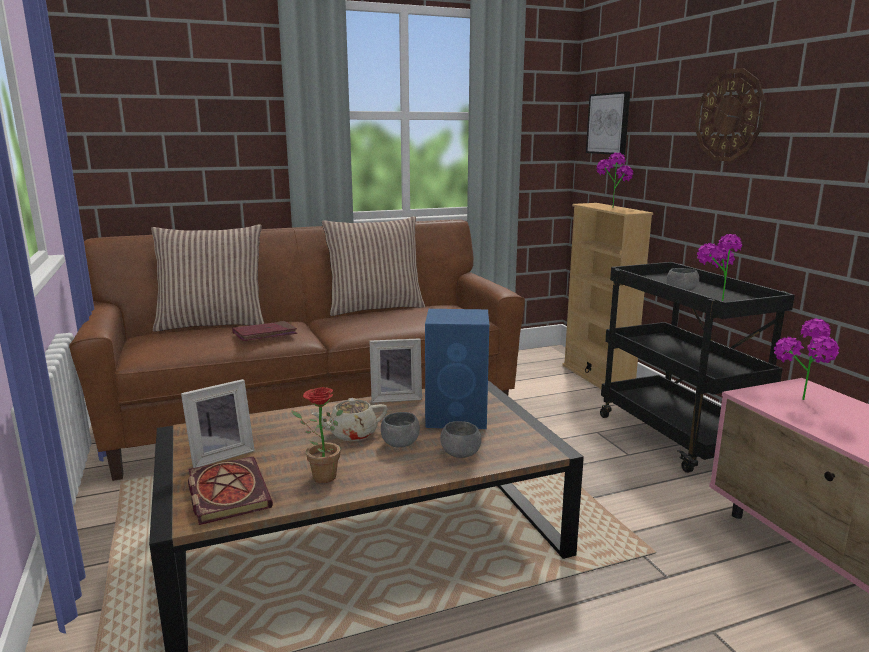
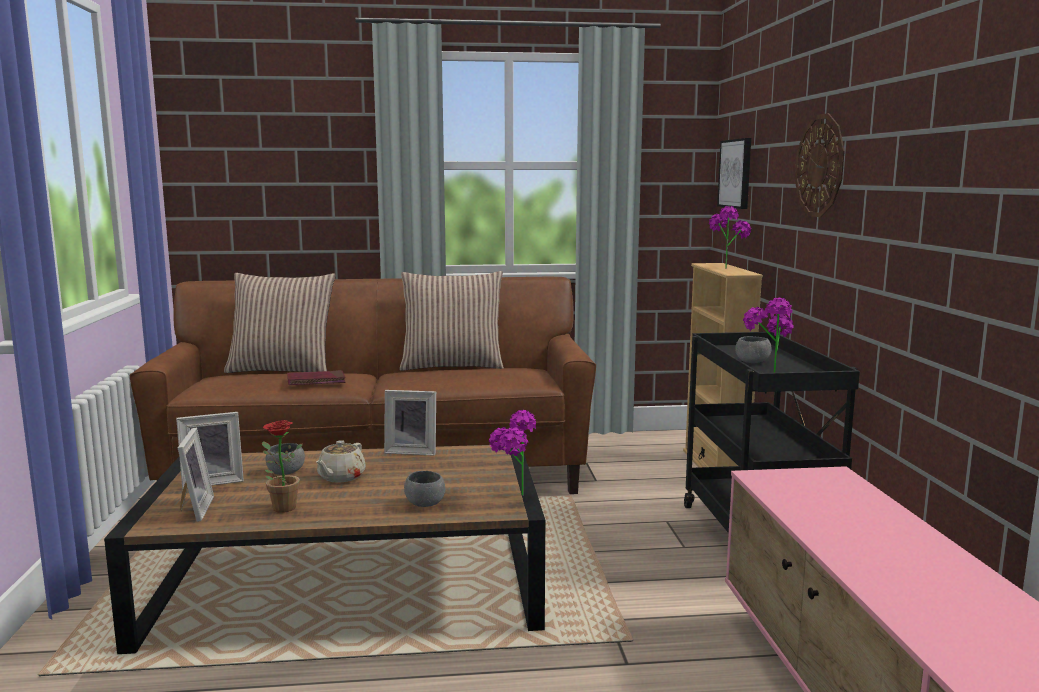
camera: 15 degrees right, 5 degrees down
(226, 492) = (193, 509): book -> picture frame
(352, 434) = (340, 477): beige teapot -> beige teapot turned 60 degrees counterclockwise
(400, 443) = (377, 489): grey bowl -> grey bowl (285, 472)
(458, 417) = (455, 473): blue speaker -> none
(799, 402) = (806, 488): potted plant -> potted plant (512, 497)

